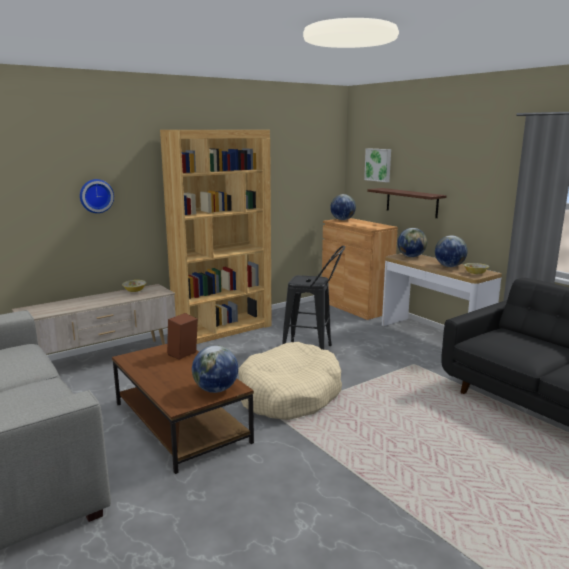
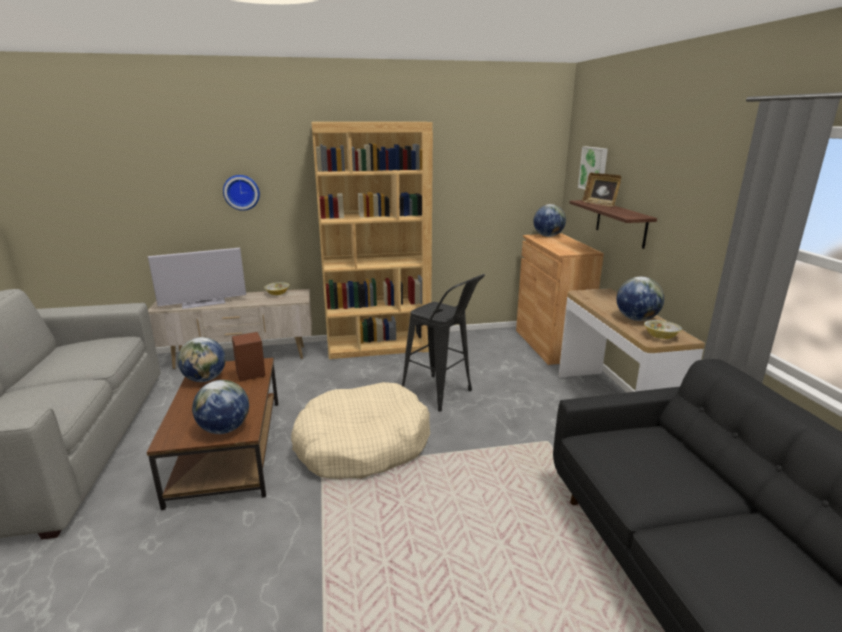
camera: 25 degrees right, 5 degrees up
(72, 307) = (203, 303): none -> television
(393, 190) = (600, 204): none -> picture frame
(411, 256) = (602, 296): globe -> globe (205, 379)

